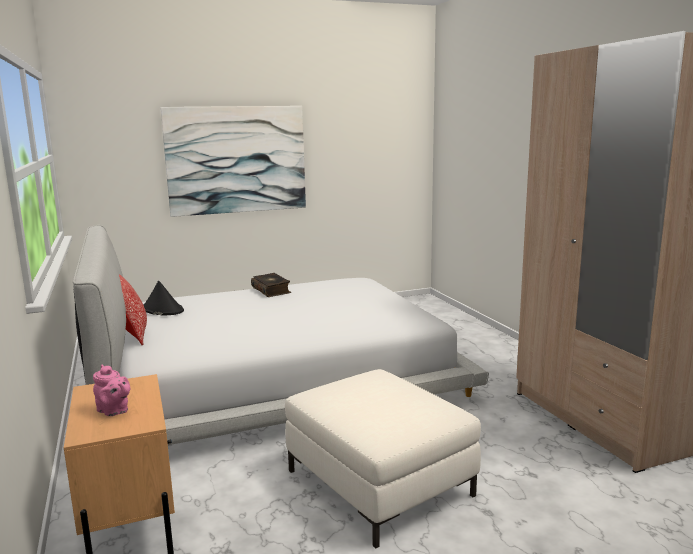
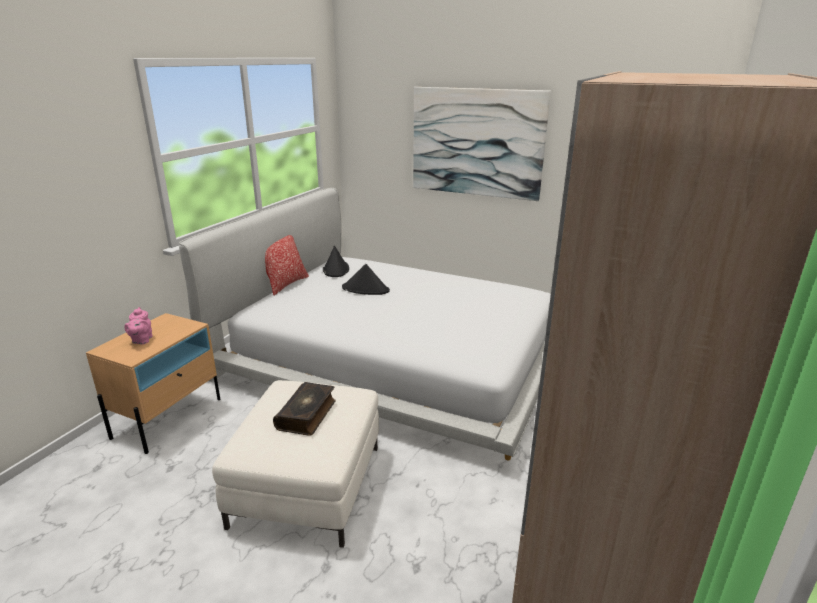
camera: 45 degrees right, 10 degrees up
(232, 312) = (366, 289): none -> black hat
(271, 290) = (433, 278): book -> book (307, 415)

